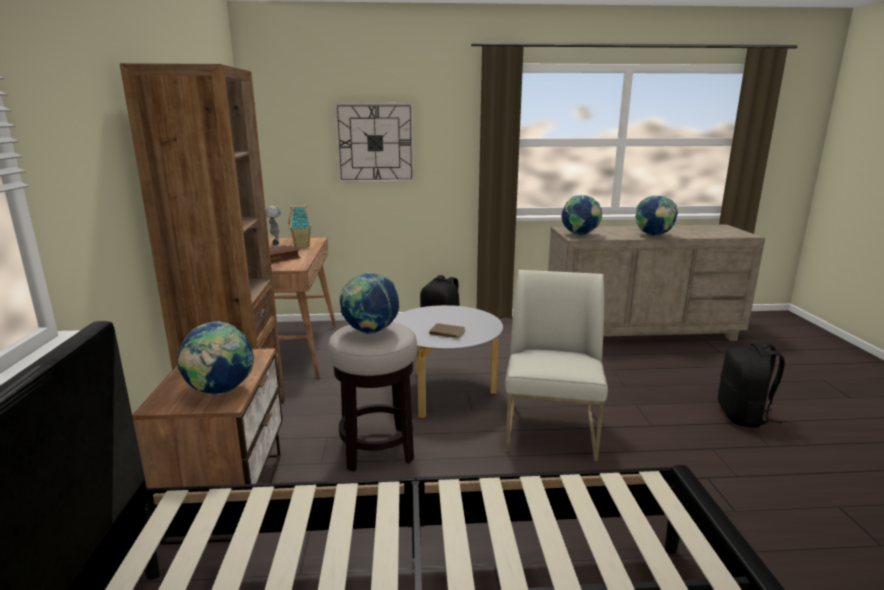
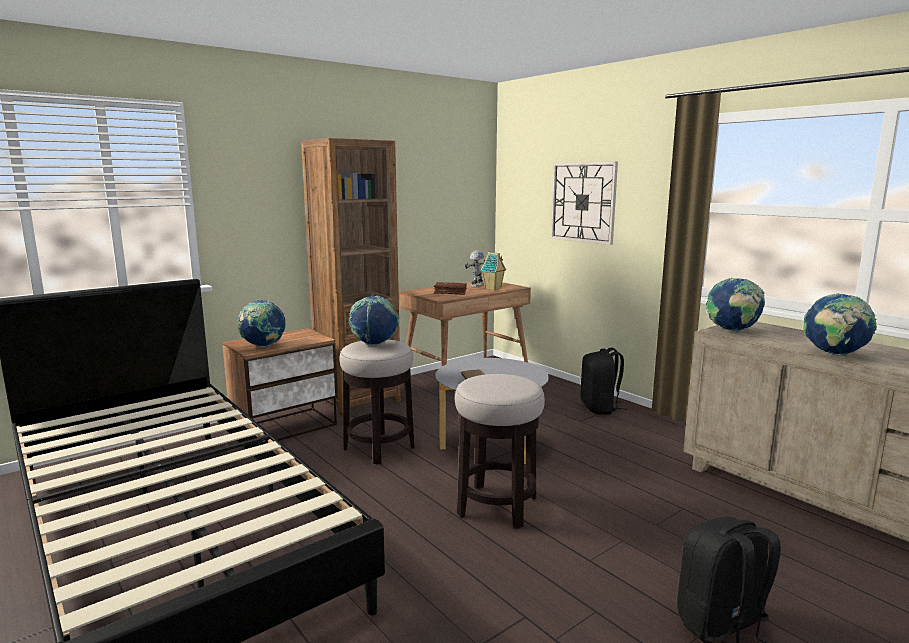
camera: 55 degrees right, 5 degrees down
(551, 430) = (497, 506): white chair -> stool

